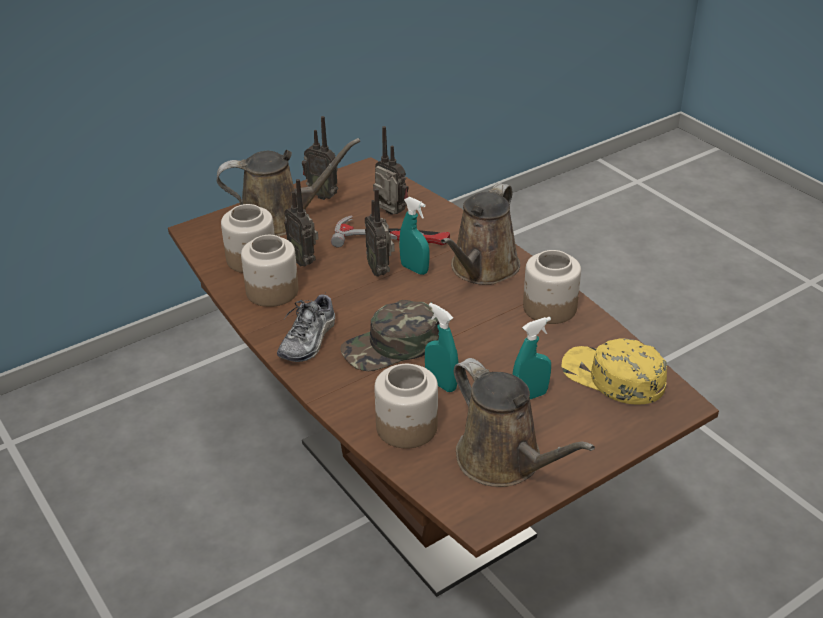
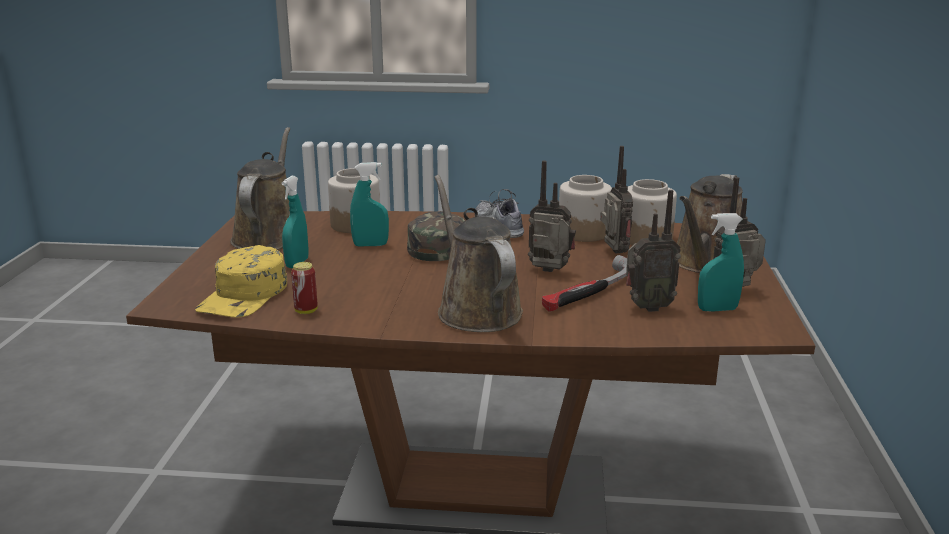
camera: 130 degrees right, 15 degrees down
(304, 260) = (613, 253): radio -> radio turned 75 degrees clockwise
(414, 269) = (527, 284): turquoise spray bottle -> turquoise spray bottle (717, 309)
(504, 461) = (269, 236): brown watering can -> brown watering can turned 90 degrees clockwise
(549, 308) = (366, 312): jar -> none
(586, 333) = (306, 311): none -> can
(612, 377) = (244, 296): yellow cap -> yellow cap turned 120 degrees clockwise

